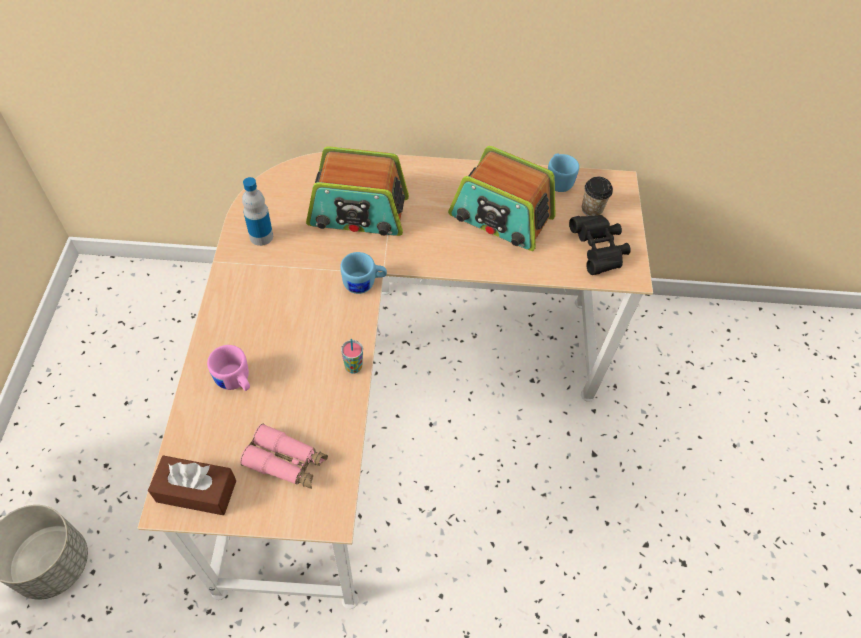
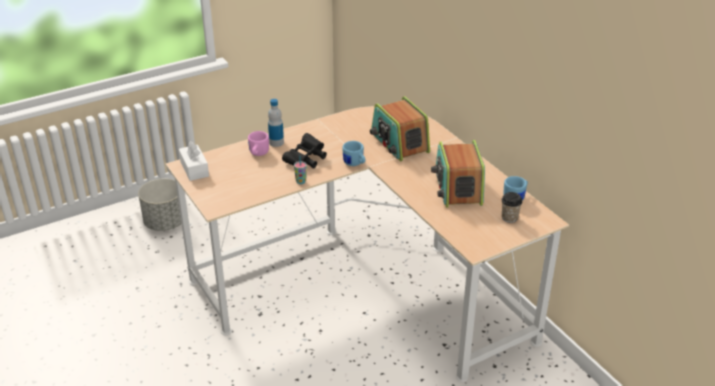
camera: 60 degrees right, 20 degrees down
(196, 491) = (194, 169): brown tissue box -> white tissue box
(261, 236) = (347, 123): bottle -> bottle (276, 142)
(286, 462) = (230, 185): pink binoculars -> none
(598, 251) = (478, 231): black binoculars -> black binoculars (306, 160)

